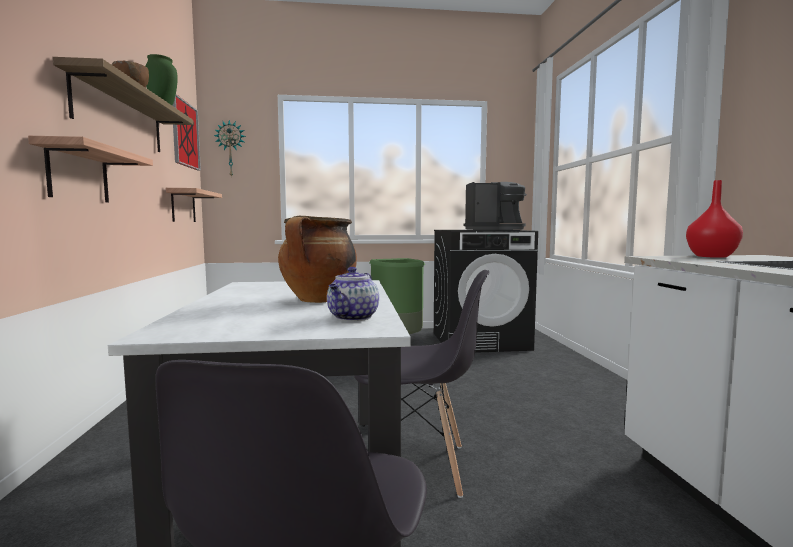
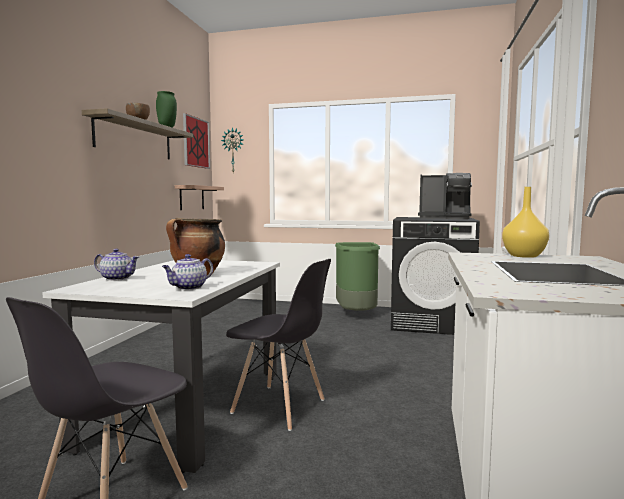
camera: 20 degrees right, 0 degrees up
(78, 174) = (98, 183): shelf -> none
(203, 313) = (117, 278): none -> teapot
(710, 256) = (523, 256): red vase -> yellow vase

